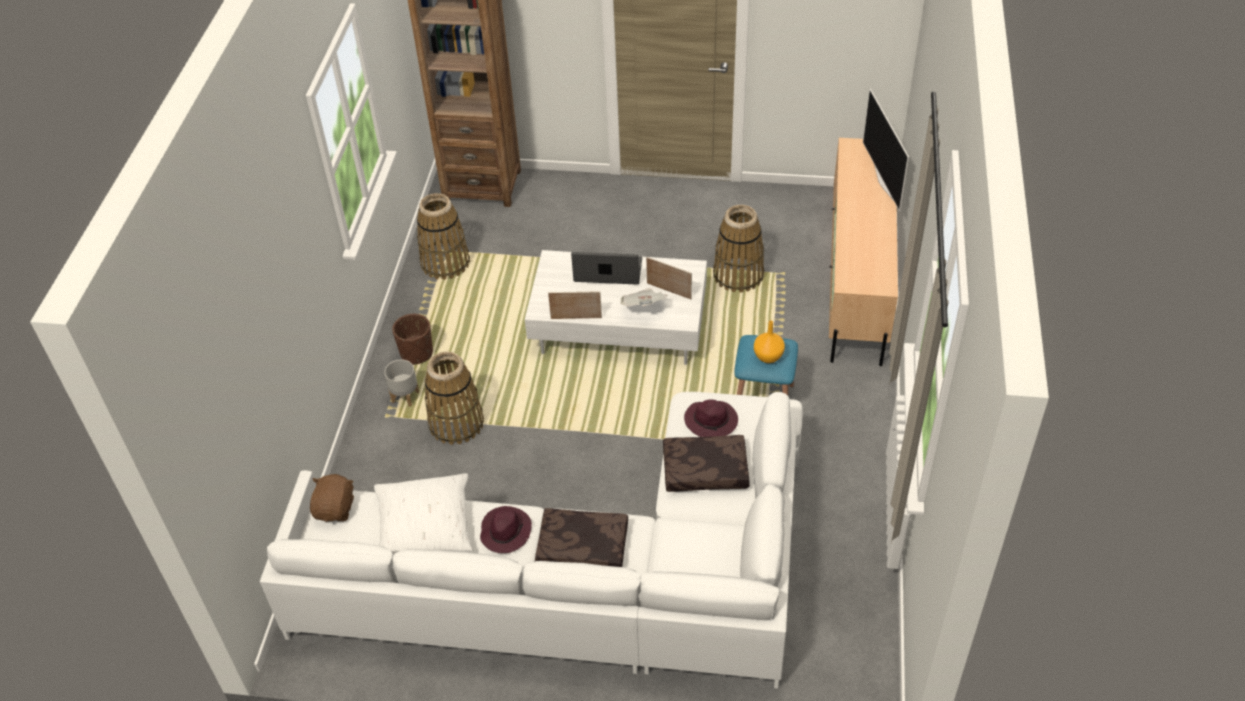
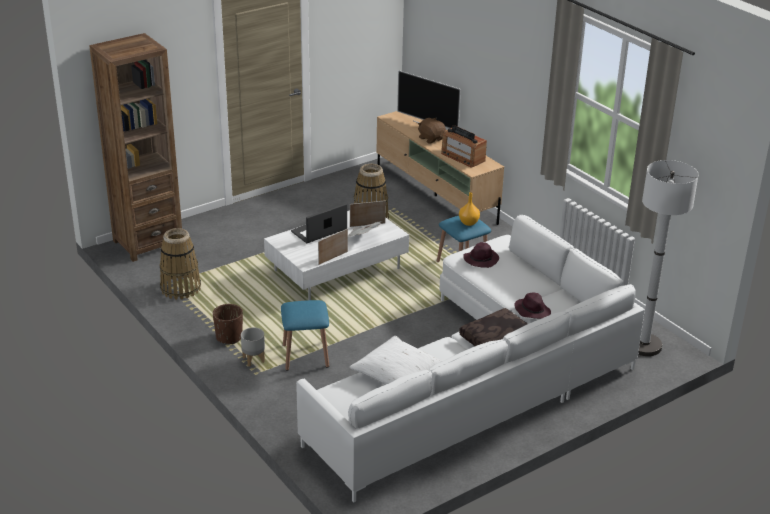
camera: 45 degrees left, 15 degrees down
(335, 508) = (334, 395): brown plush toy -> brown plush toy (431, 139)
(456, 423) = (305, 355): basket -> blue stool
(505, 531) = (446, 353): purple hat -> purple hat (532, 310)
(704, 471) = (508, 280): brown pillow -> none
(835, 663) = (644, 346): none -> white floor lamp
(863, 254) = (462, 157): none -> radio

